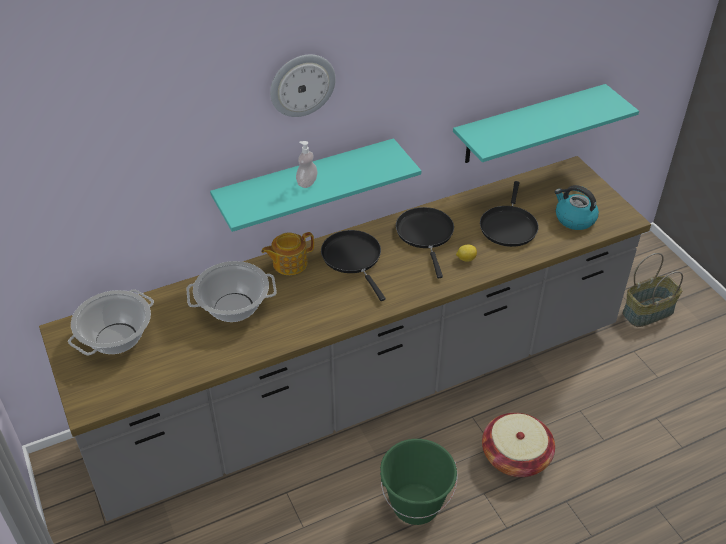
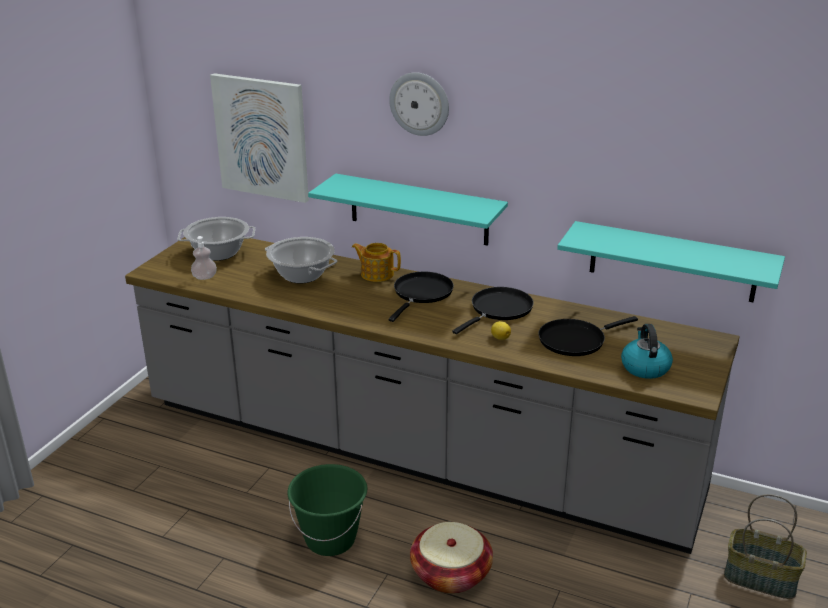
camera: 50 degrees right, 15 degrees down
(110, 193) = (262, 137): none -> picture
(307, 183) = (397, 195): soap dispenser -> soap dispenser (204, 277)

